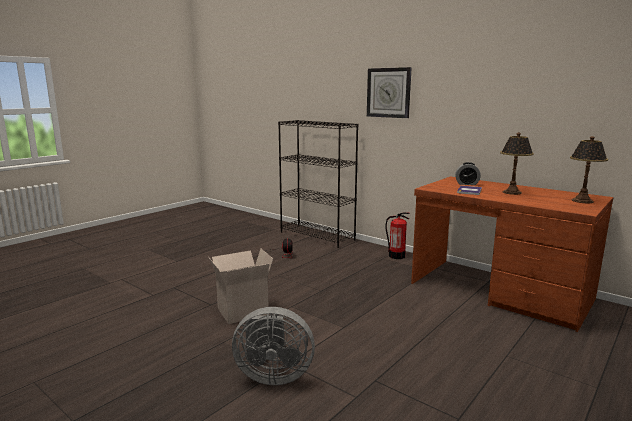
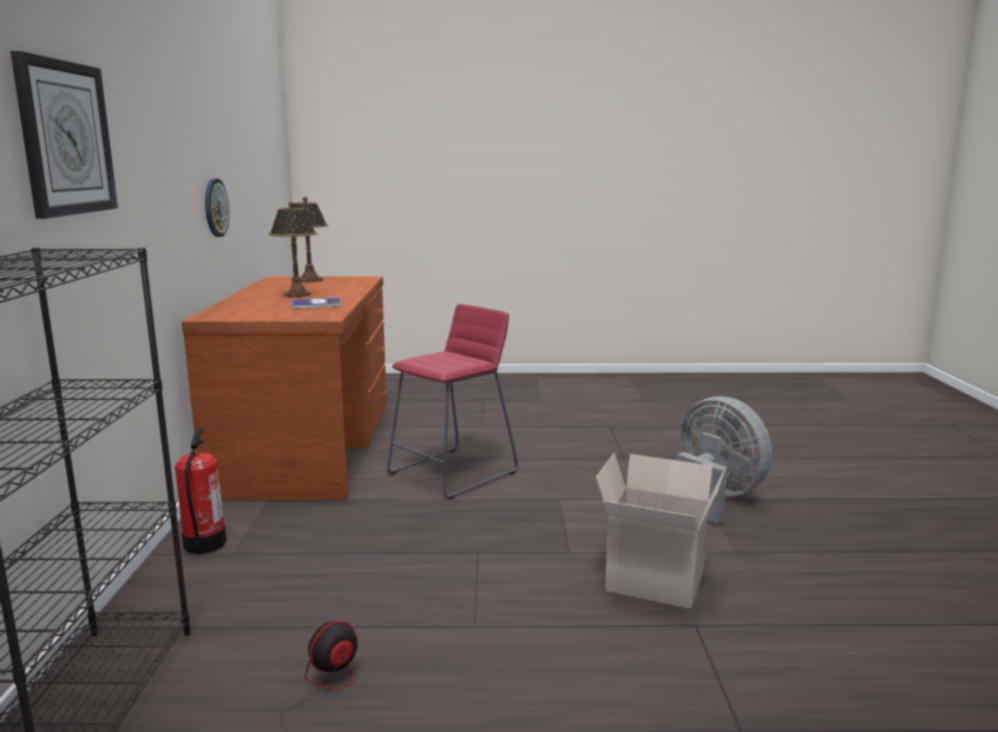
camera: 130 degrees left, 0 degrees up
(417, 314) = (453, 473): none -> red stool
(467, 184) = (256, 309): alarm clock -> none
(525, 132) = (215, 208): none -> wall clock

